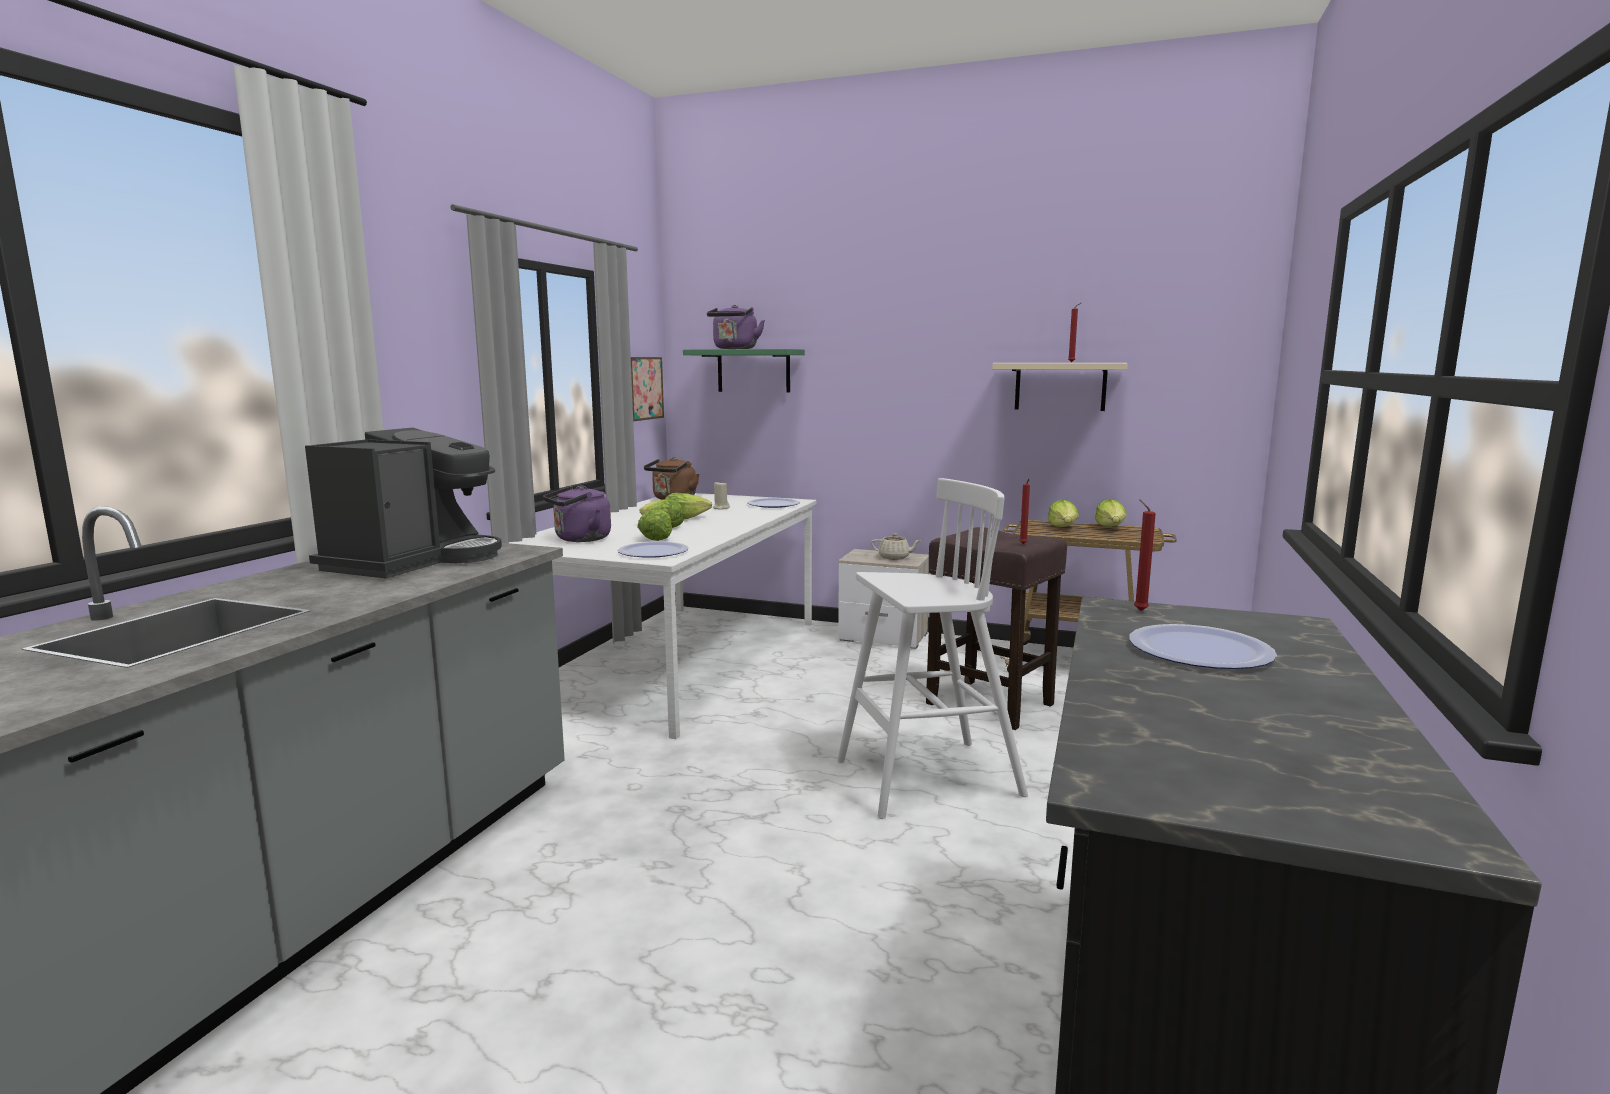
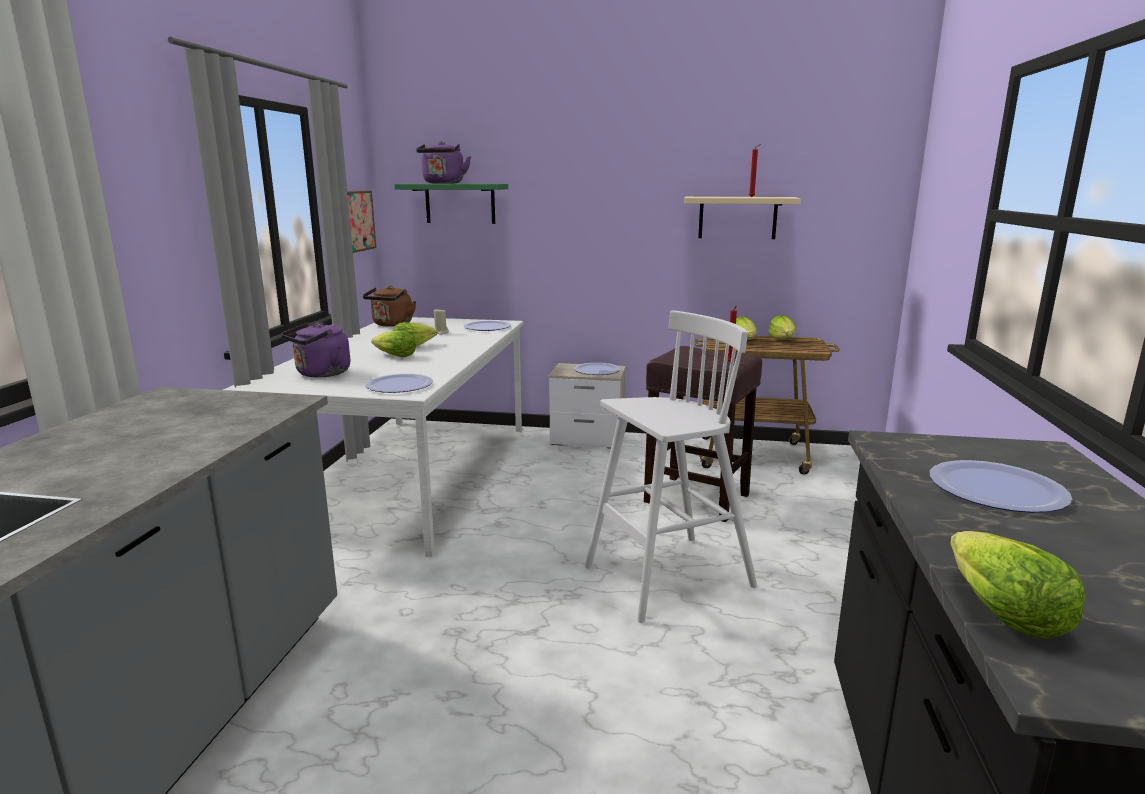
camera: 10 degrees left, 5 degrees up
(414, 561) = (175, 421): coffee machine -> none
(656, 538) = (395, 369): lettuce -> lettuce (1001, 612)
(895, 557) = (597, 370): beige teapot -> plate
(1138, 610) = (909, 443): red candle -> none

